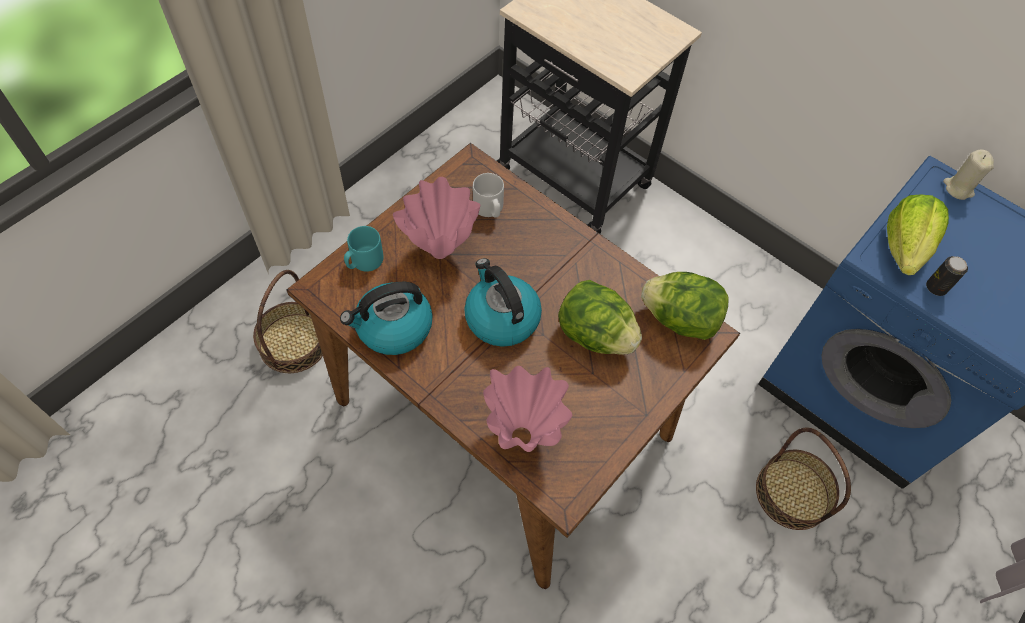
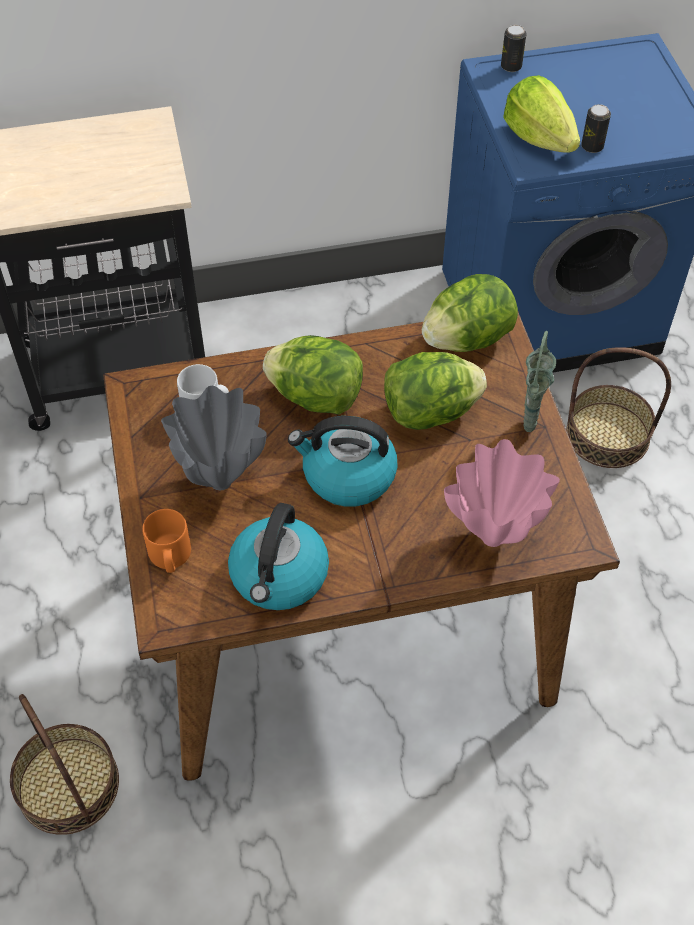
camera: 50 degrees left, 5 degrees down
(364, 261) = (170, 557): turquoise mug -> orange mug
(441, 252) = (222, 479): pink vase -> grey vase
(549, 261) = (316, 397): none -> lettuce
(634, 405) = (528, 429): none -> green vase
(958, 188) = (511, 66): beige candle -> can

